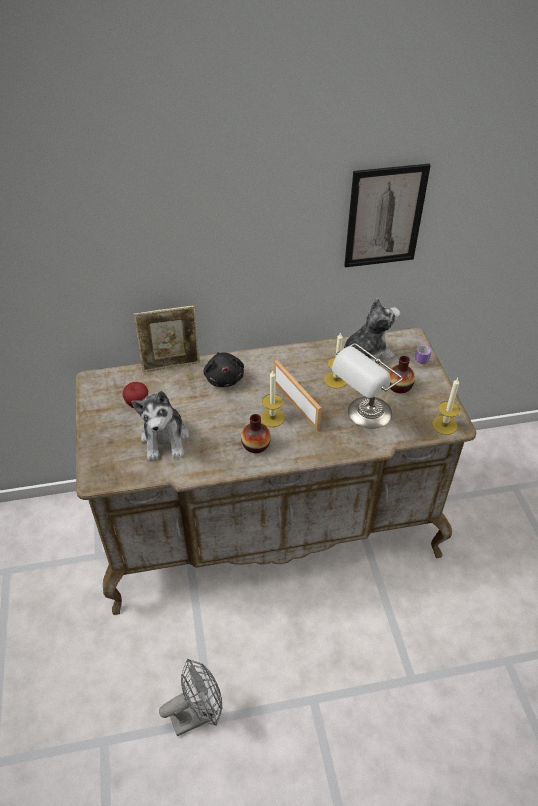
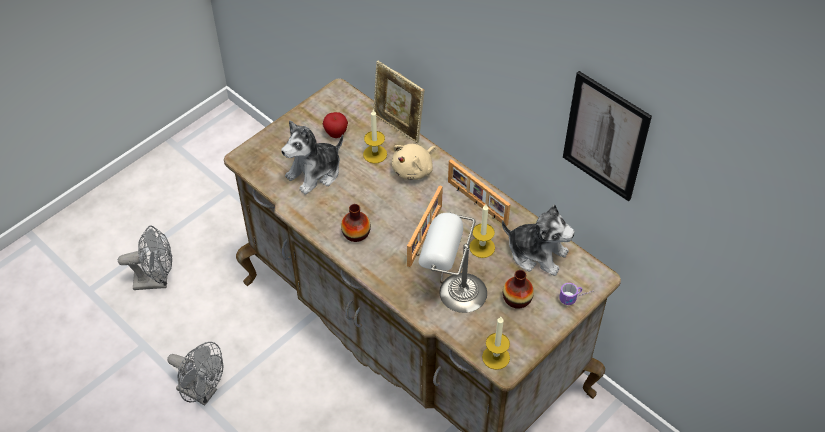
camera: 55 degrees right, 5 degrees up
(43, 688) = (157, 281): none -> grey fan
(224, 378) = (414, 170): black plush toy -> beige plush toy
(272, 418) = (396, 227): candle -> candle (375, 154)
(291, 361) = (476, 203): none -> picture frame

